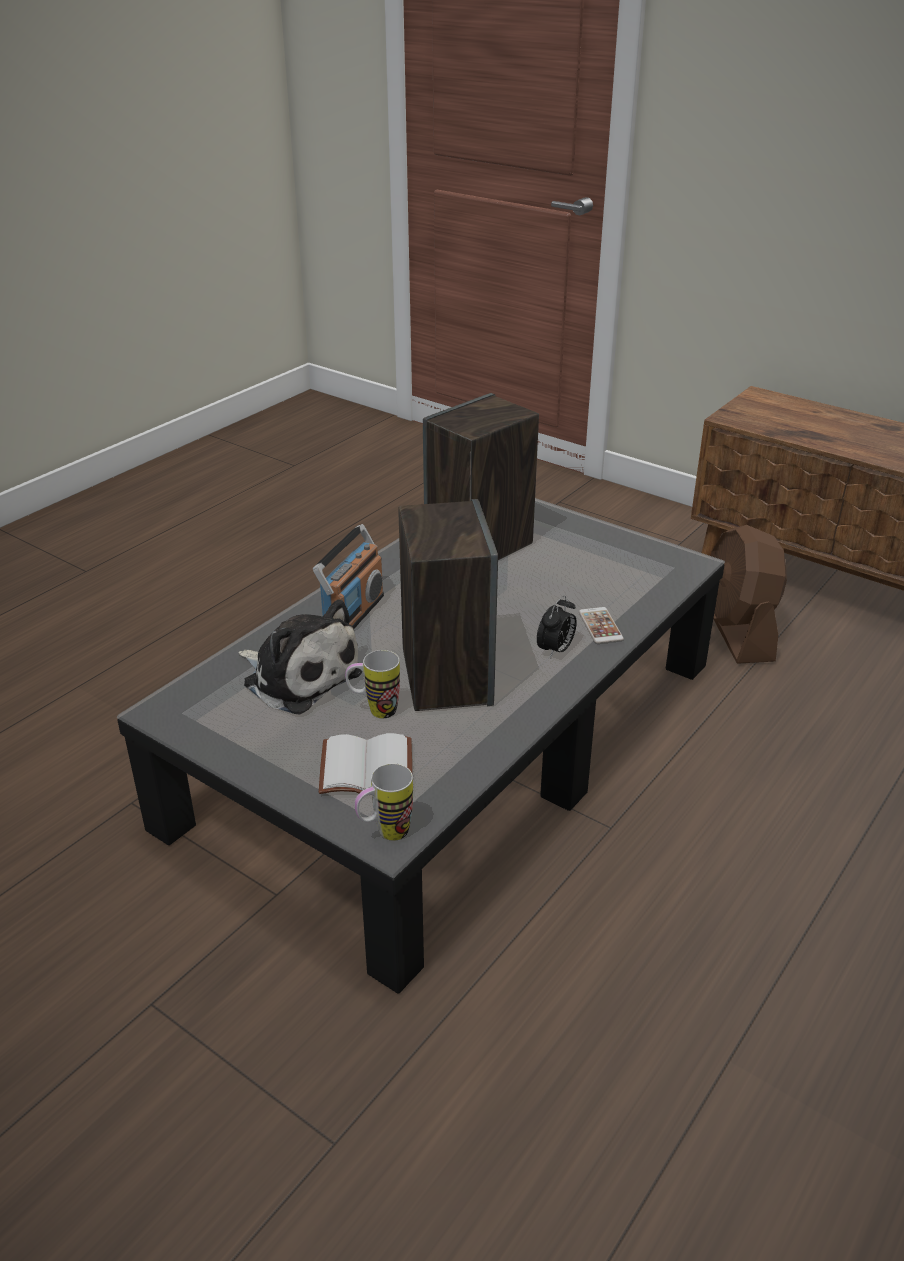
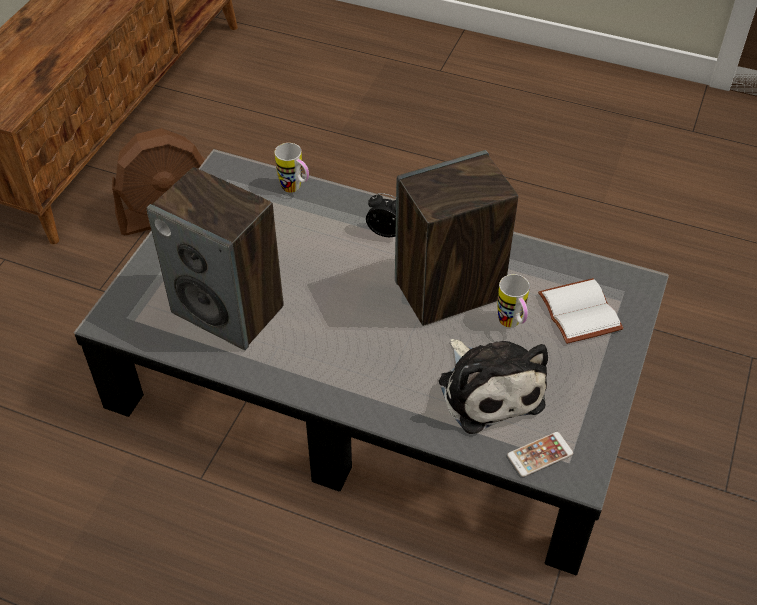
camera: 105 degrees left, 15 degrees up
(299, 676) = (488, 389): plush toy -> plush toy turned 135 degrees clockwise
(353, 614) = (378, 377): radio -> none
(385, 834) = (637, 285): mug -> mug (295, 189)
(600, 626) = (341, 210): phone -> phone (540, 454)

